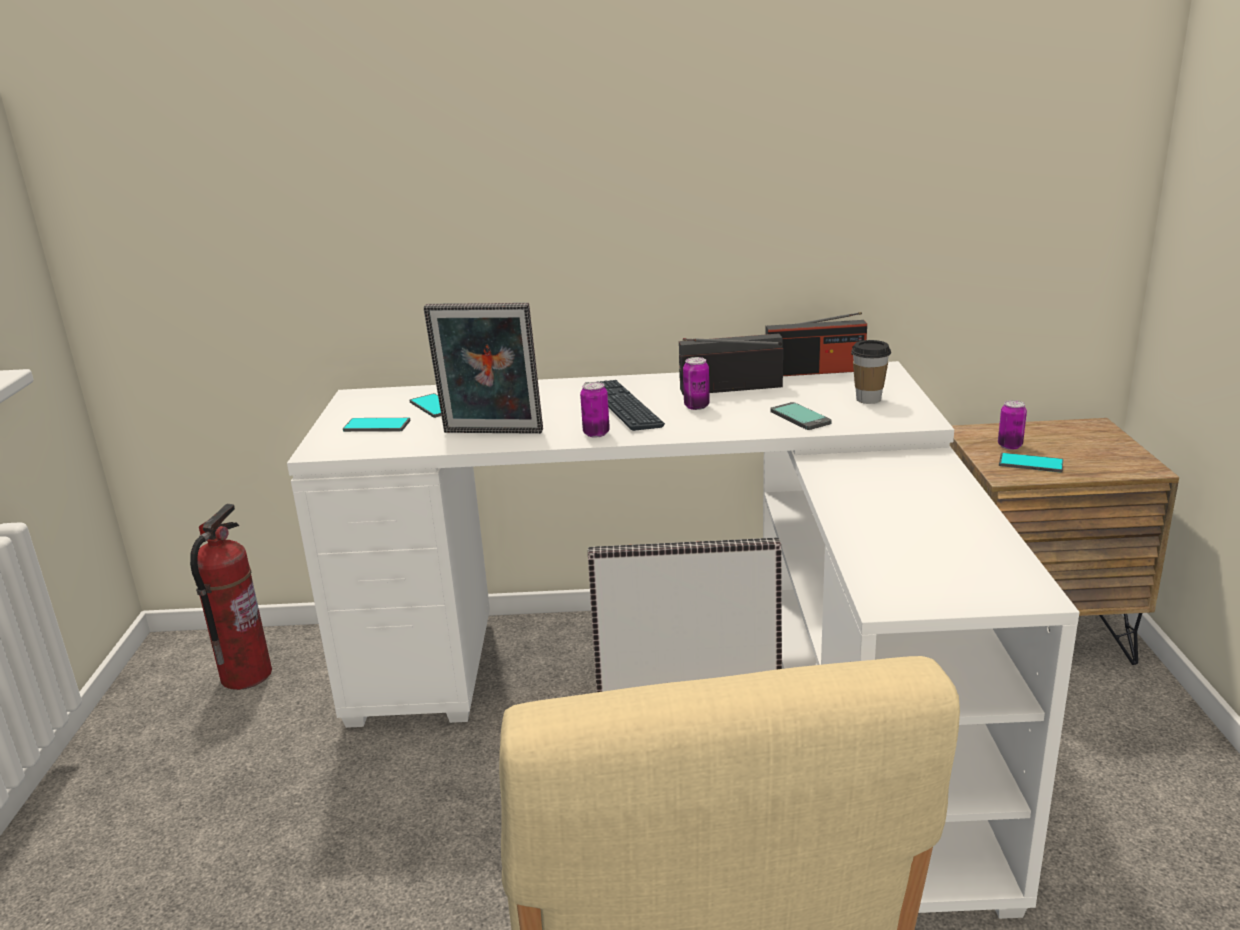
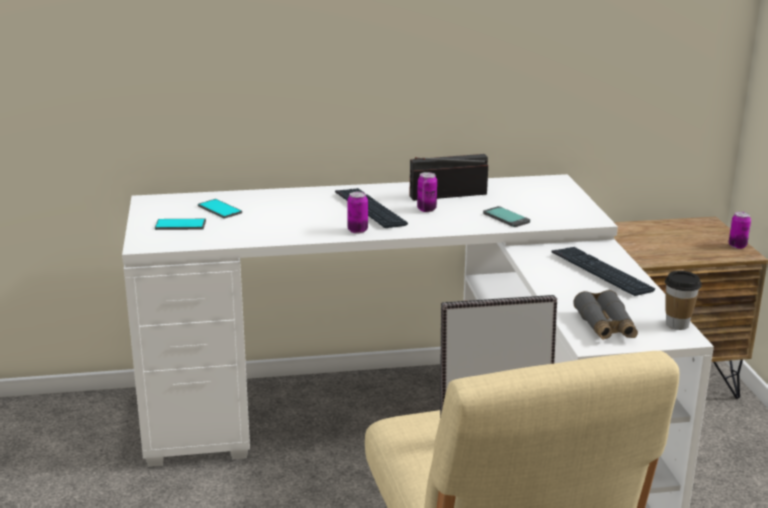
camera: 10 degrees left, 0 degrees up
(245, 675) = (48, 431): fire extinguisher -> none
(491, 434) = (276, 231): picture frame -> none
(814, 371) = (507, 182): radio -> none
(868, 399) = (552, 204): cup -> cup (677, 324)
(914, 575) = (605, 326): none -> grey binoculars
(922, 494) = (601, 272): none -> keyboard
(1009, 446) = (649, 238): can -> can (737, 246)
(1030, 464) = (665, 251): phone -> none

